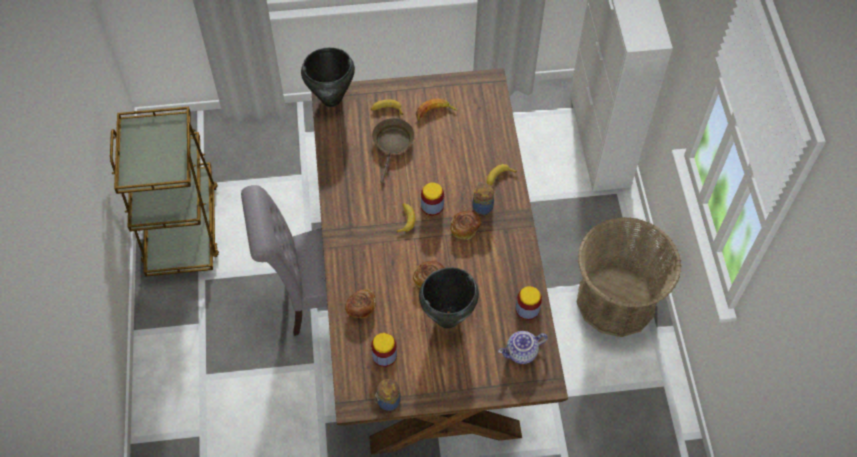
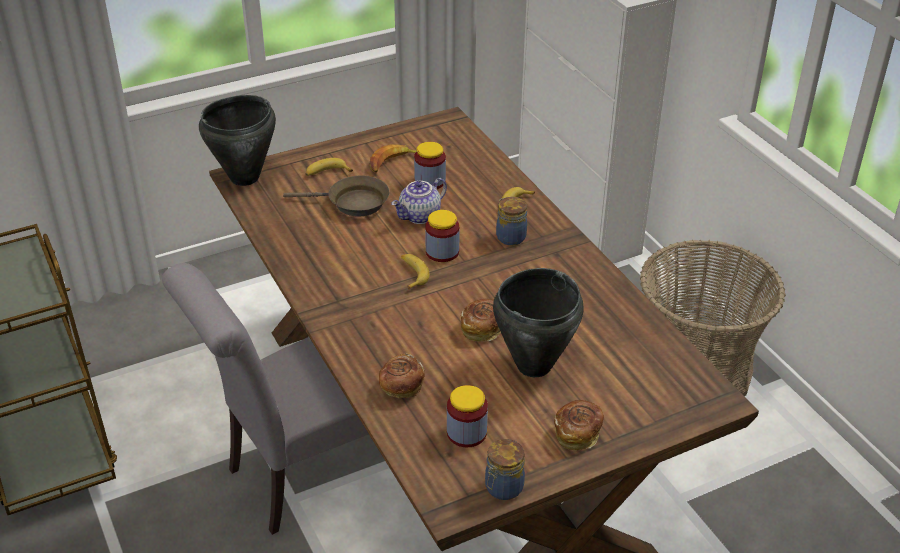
camera: 20 degrees left, 20 degrees down
(392, 144) = (353, 203): brown frying pan -> brown frying pan turned 105 degrees clockwise
(465, 228) = (501, 264): bread -> bread (577, 433)
(521, 353) = (662, 377): teapot -> teapot (420, 216)
(527, 309) = (638, 327): jar -> jar (430, 181)

